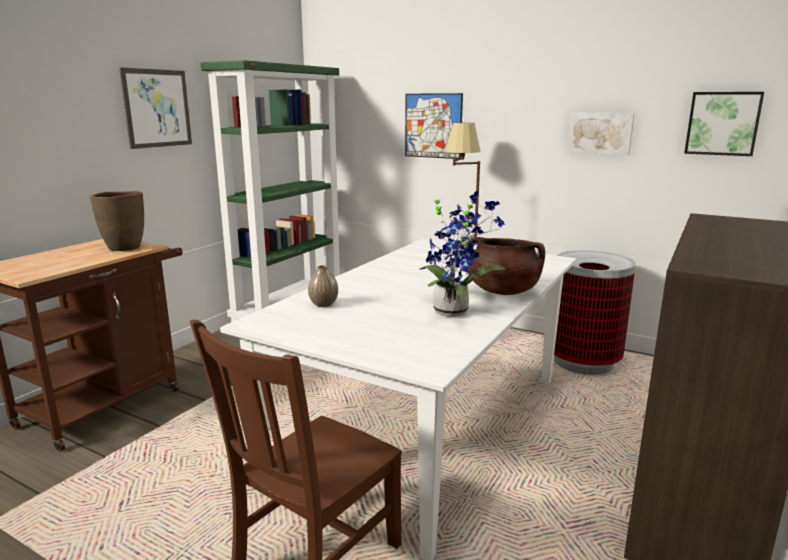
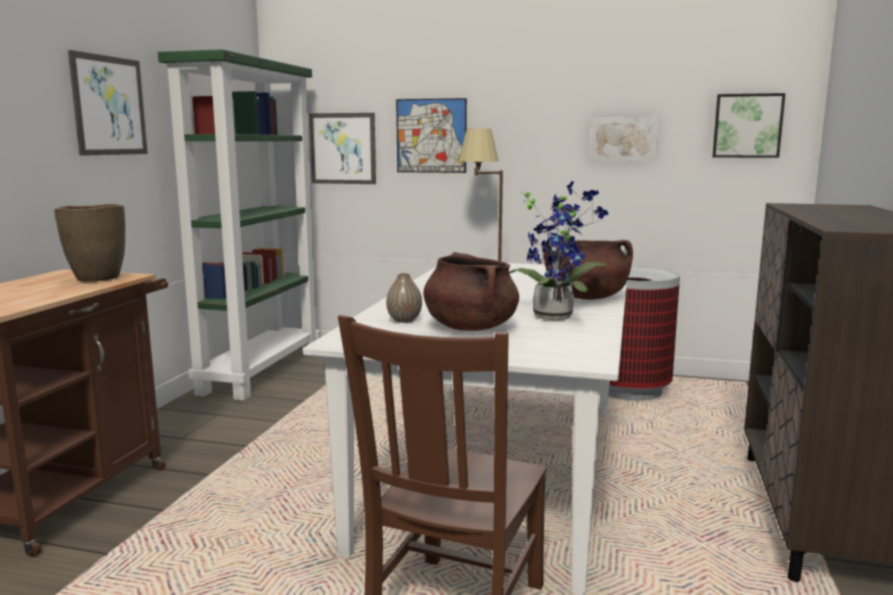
camera: 15 degrees left, 5 degrees down
(364, 134) = (342, 148): none -> picture
(368, 318) = (470, 327): none -> brown cooking pot

